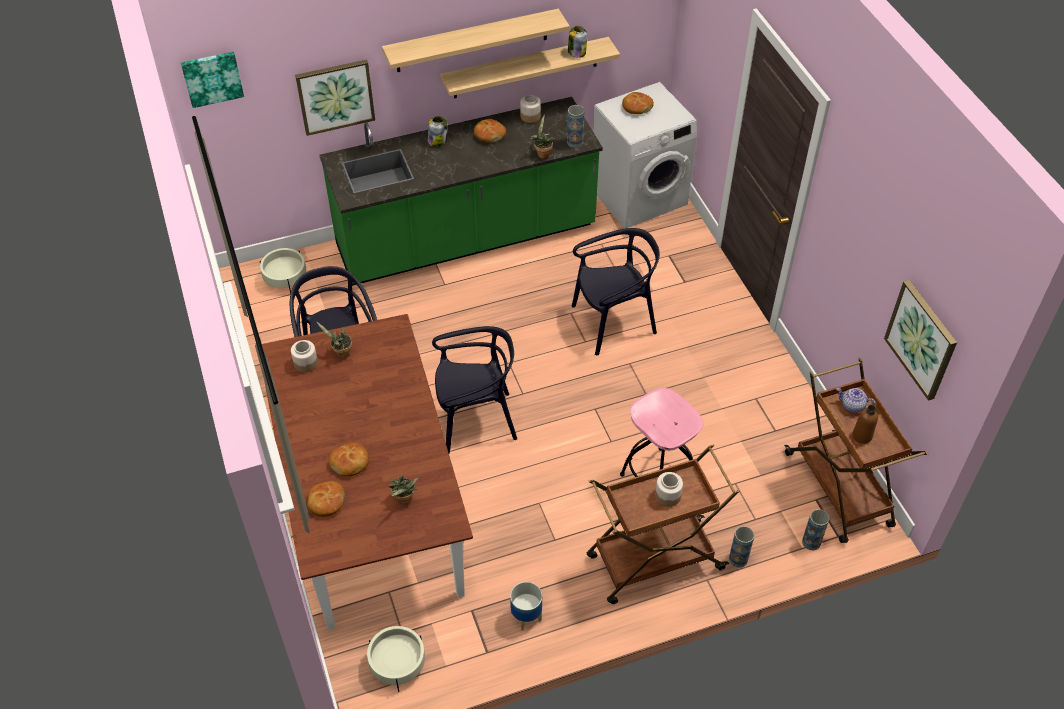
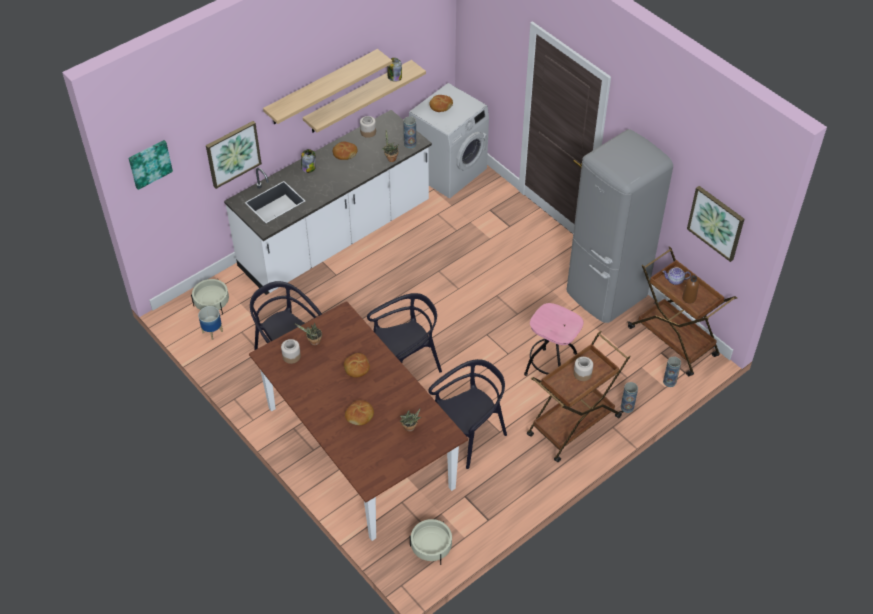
camera: 20 degrees left, 0 degrees up
(326, 502) = (357, 446): bread -> bread (356, 368)
(466, 238) = (336, 236): green counter -> white counter
(526, 616) = (503, 488): planter -> planter (212, 331)
(613, 322) = (472, 269): black chair -> black chair (469, 435)
(771, 401) = (604, 295): none -> grey fridge

